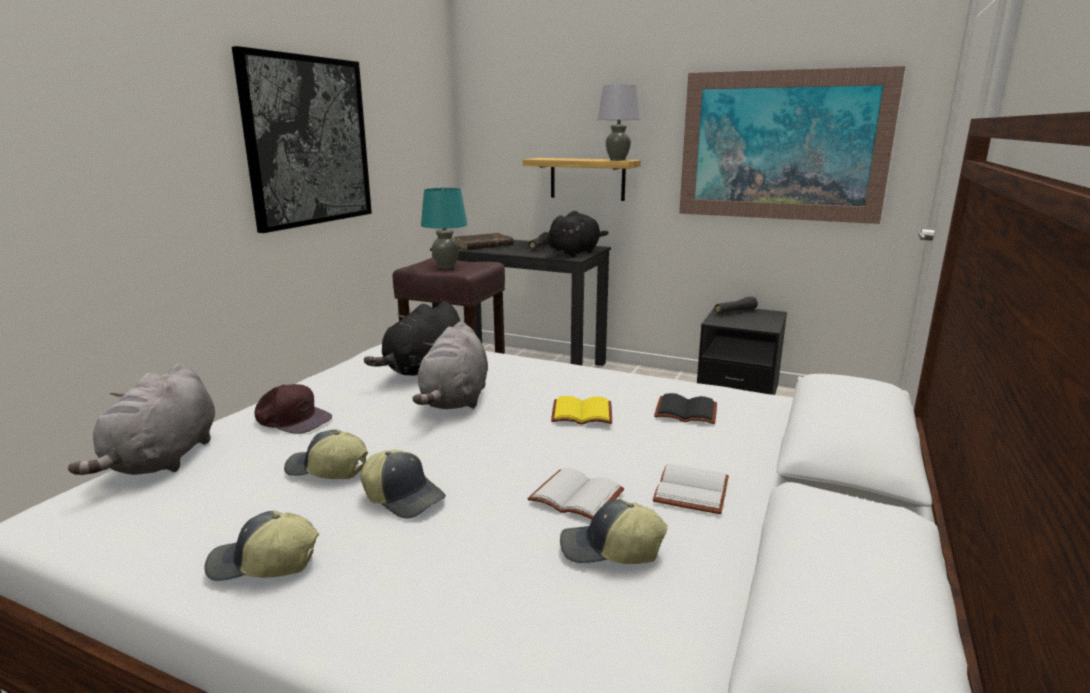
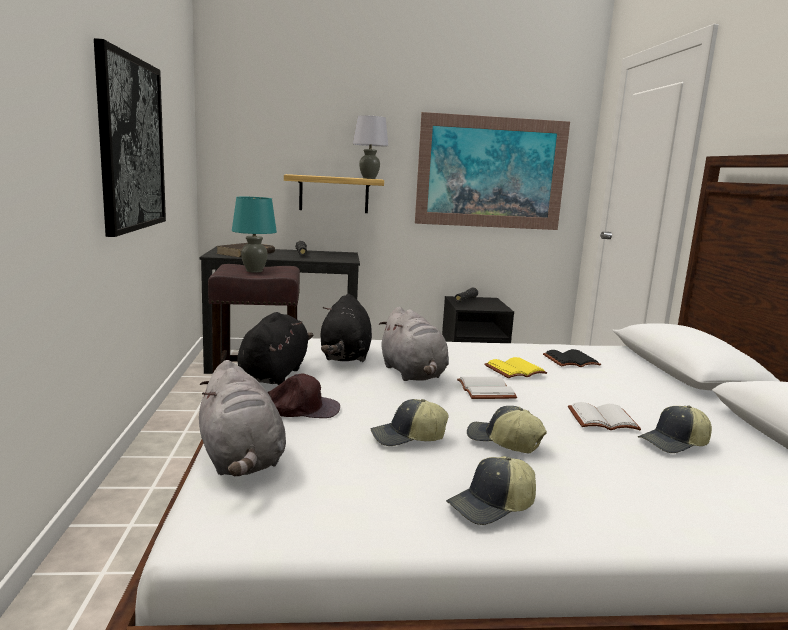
camera: 30 degrees left, 5 degrees down
(404, 497) = (503, 442): cap -> cap turned 150 degrees counterclockwise
(575, 253) = (341, 257): black plush toy -> black plush toy (274, 374)
(694, 492) = (655, 404): white book -> white book (487, 390)

